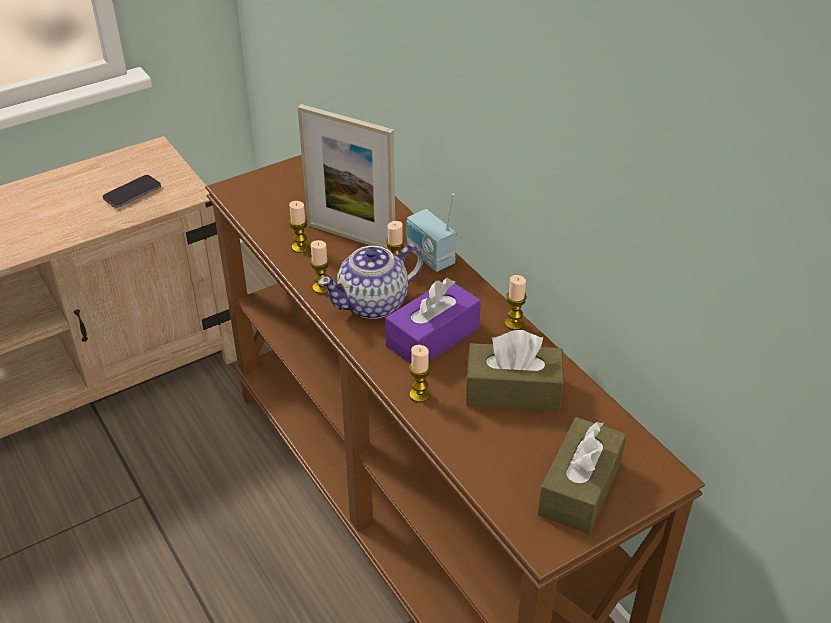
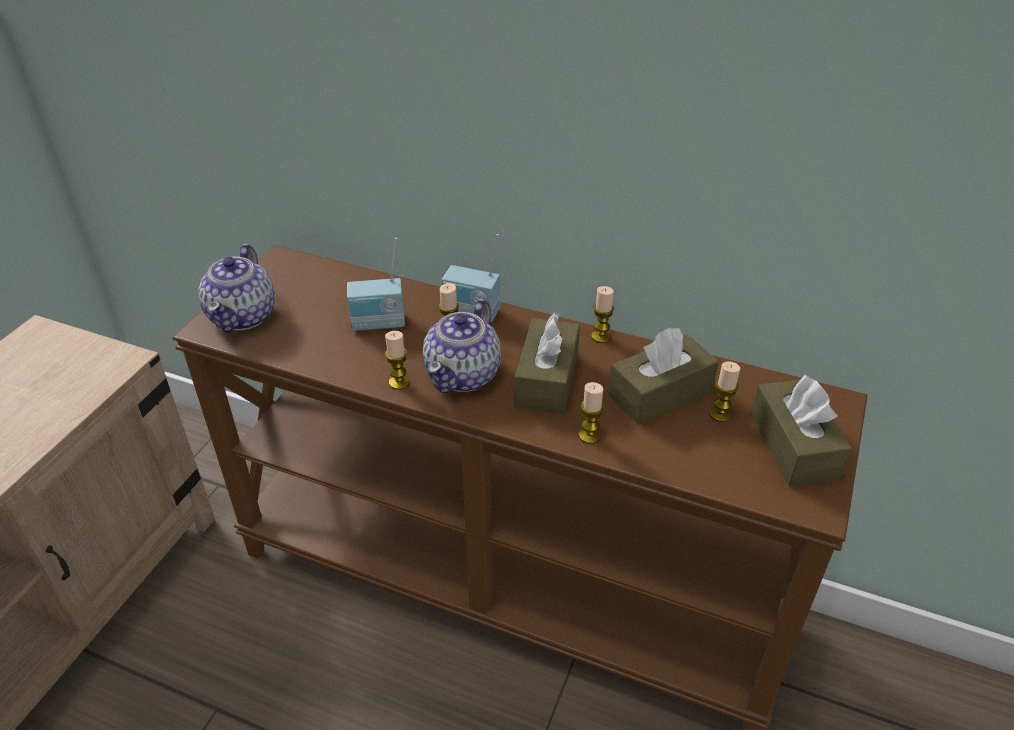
camera: 35 degrees left, 0 degrees up
(132, 193) = (52, 386): phone -> none
(264, 189) = (243, 315): none -> teapot
(300, 247) = (338, 354): candle -> candle (720, 414)
(350, 237) = (378, 324): picture frame -> radio
(433, 337) = (547, 380): purple tissue box -> brown tissue box

